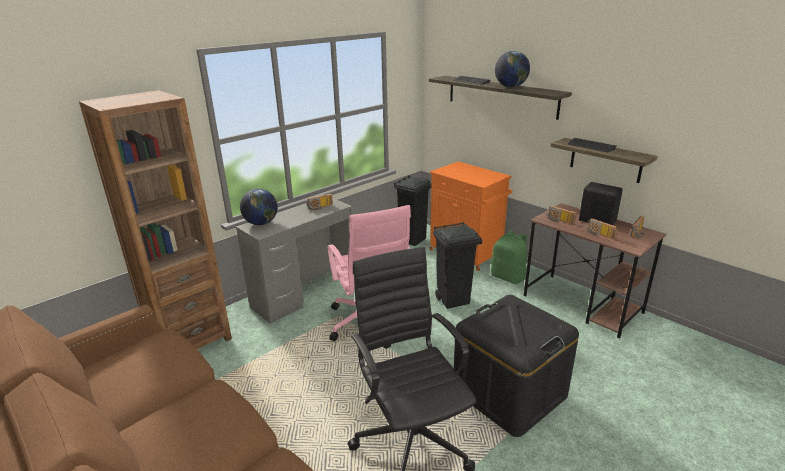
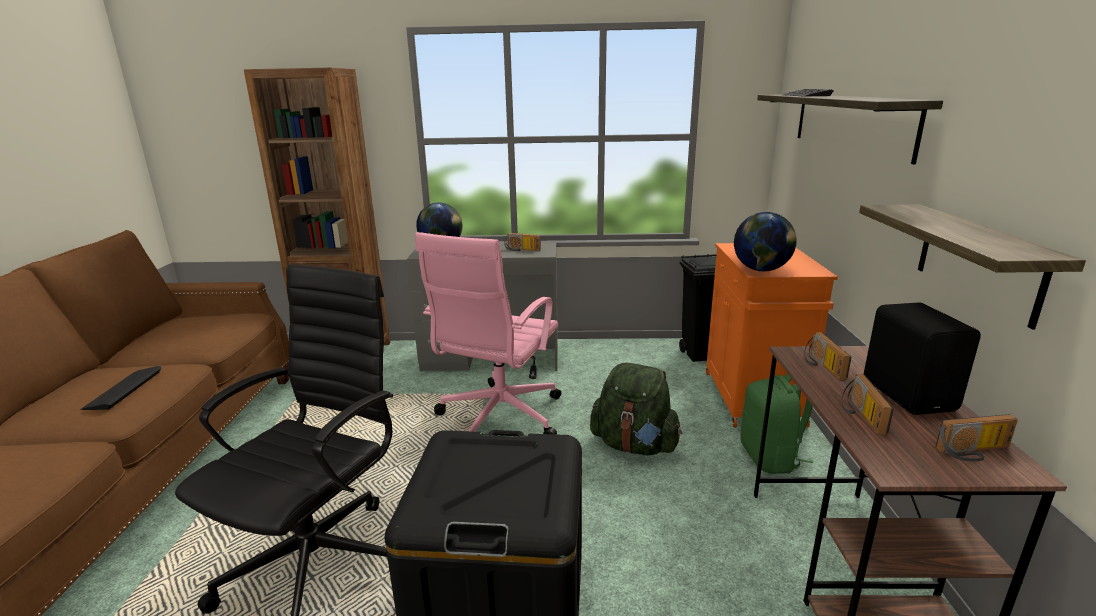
camera: 45 degrees right, 5 degrees down
(454, 300) = (634, 445): black trash can -> green backpack
(510, 87) = (842, 97): globe -> globe (761, 270)
(591, 146) = (936, 220): keyboard -> keyboard (123, 389)

